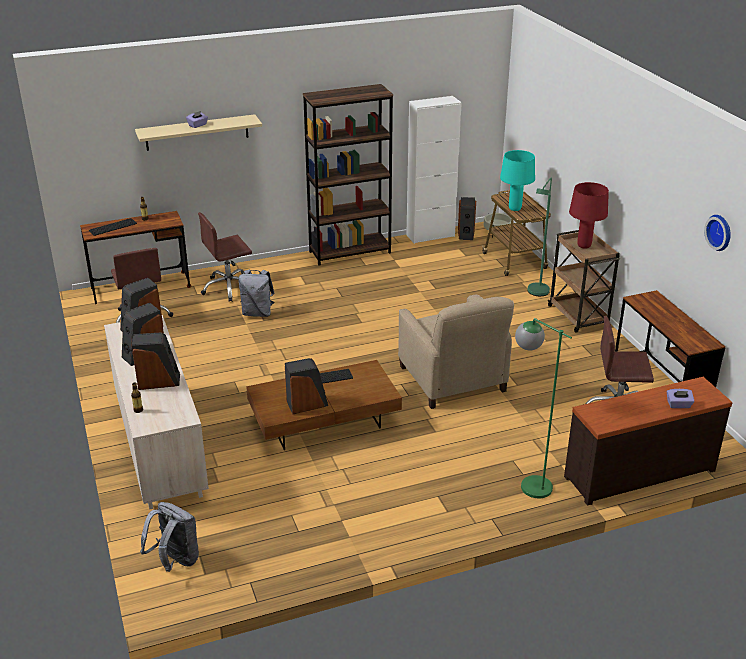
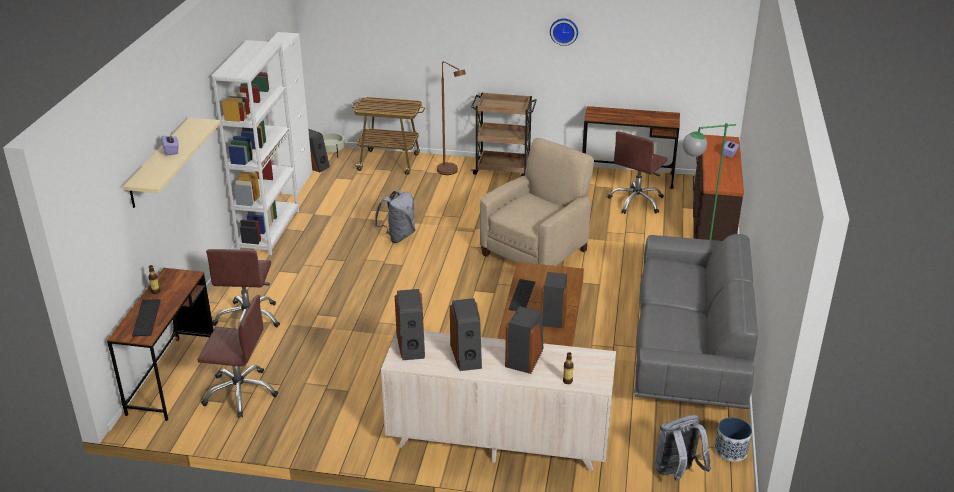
camera: 60 degrees left, 0 degrees up
(229, 589) = (731, 451): none -> planter
(257, 313) = (319, 316): grey backpack -> grey backpack (398, 236)
(350, 252) = (269, 230): brown bookcase -> white bookcase
(373, 519) = (688, 350): none -> grey sofa
(452, 379) = (535, 252): beige armchair -> beige armchair turned 60 degrees counterclockwise
(514, 209) = (392, 110): turquoise table lamp -> none
(536, 294) = (450, 172): green floor lamp -> brown floor lamp
(584, 246) = (499, 105): red table lamp -> none
(720, 232) = (653, 31): wall clock -> wall clock (564, 31)

